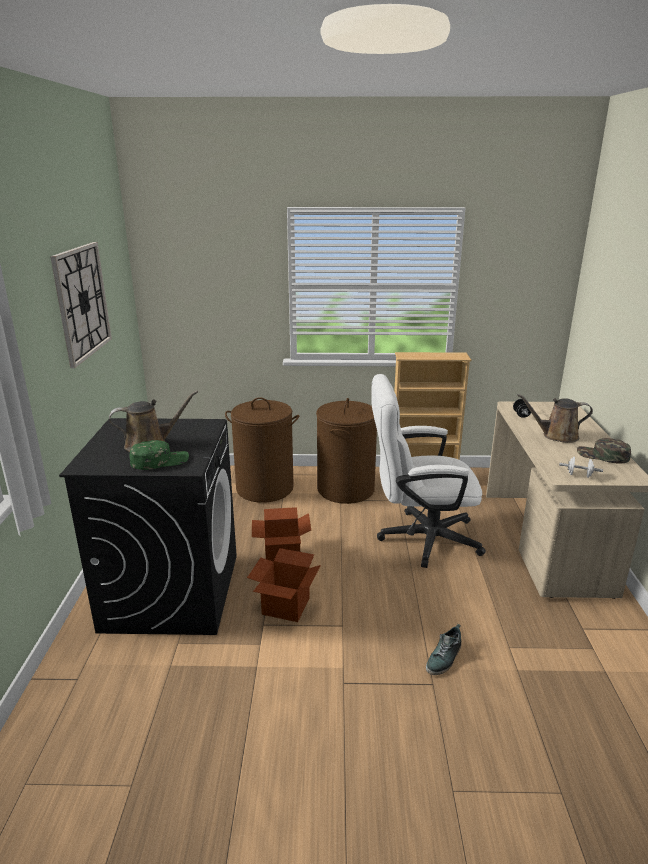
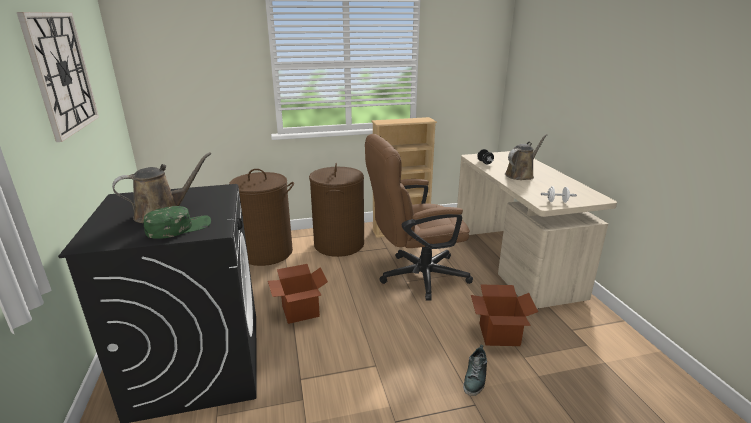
camera: 15 degrees left, 0 degrees up
(286, 606) = (317, 357): cardboard box -> cardboard box (499, 334)
(419, 538) = (415, 276): white office chair -> brown office chair
(556, 436) = (521, 175): brown watering can -> brown watering can turned 150 degrees clockwise
(602, 455) = (564, 185): green cap -> none

